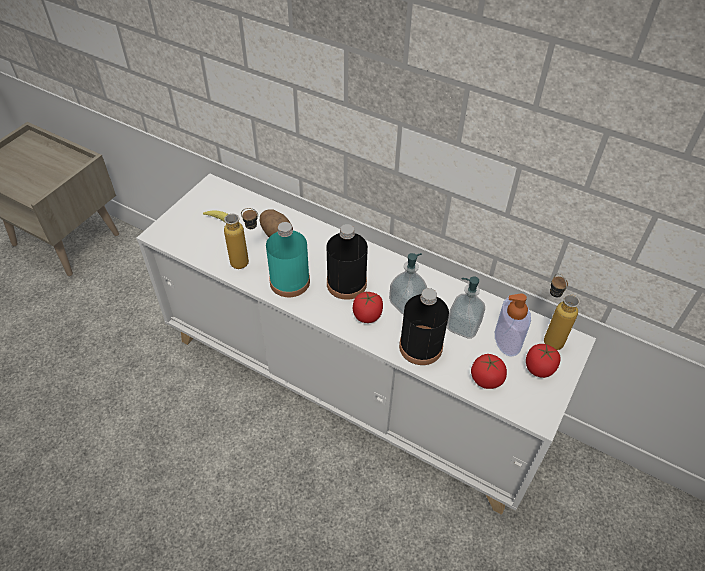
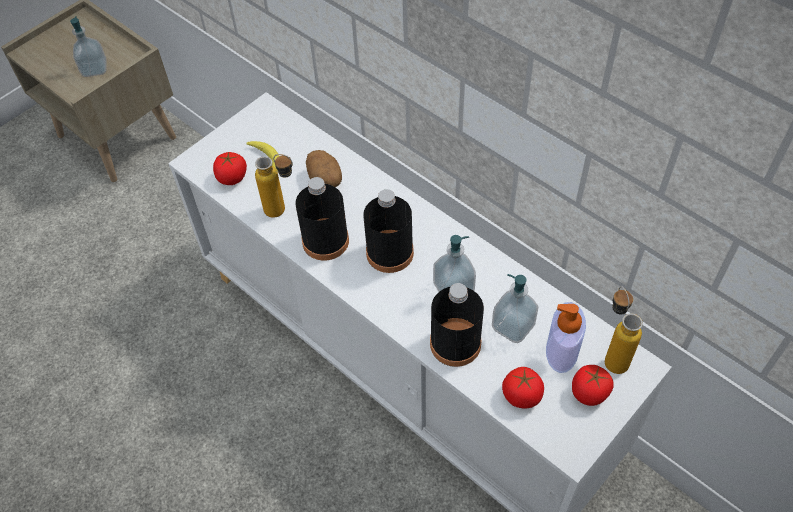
camera: 15 degrees right, 5 degrees up
(47, 177) = (94, 69): none -> soap dispenser
(289, 281) = (325, 241): turquoise bottle -> black bottle
(367, 315) = (403, 295): tomato -> tomato (232, 177)

